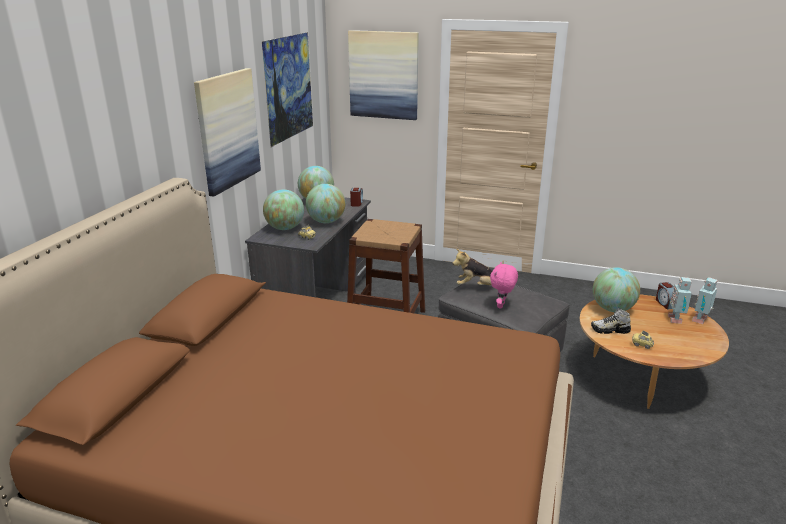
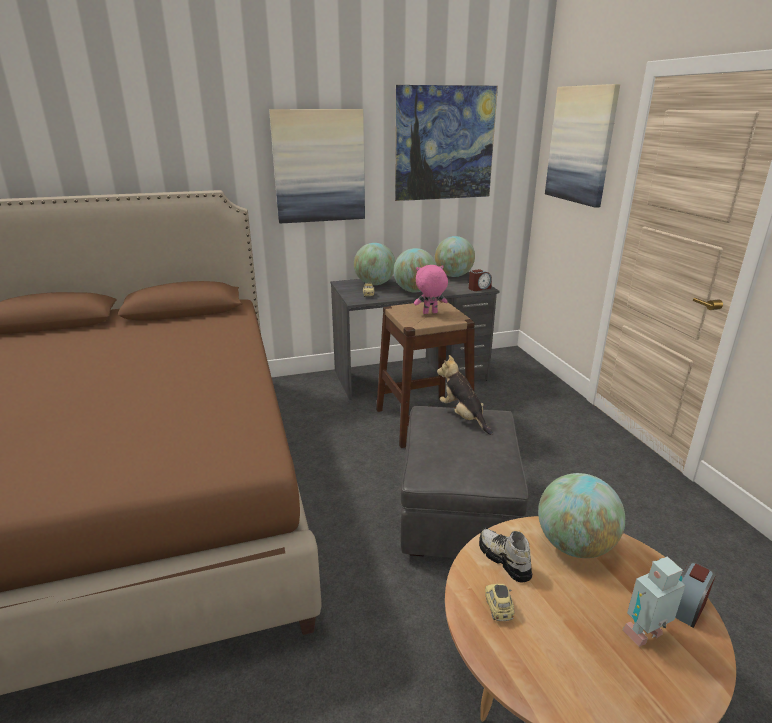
camera: 55 degrees right, 0 degrees up
(502, 306) = (439, 445): pink plush toy -> pink plush toy (430, 313)
(701, 320) = (695, 676): toy robot -> none

